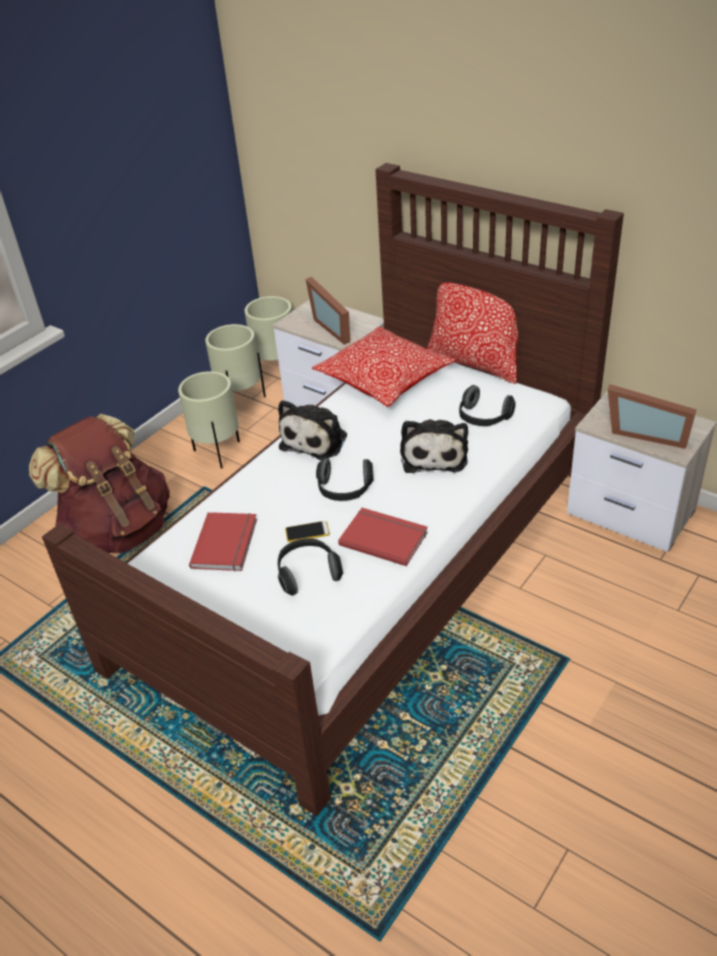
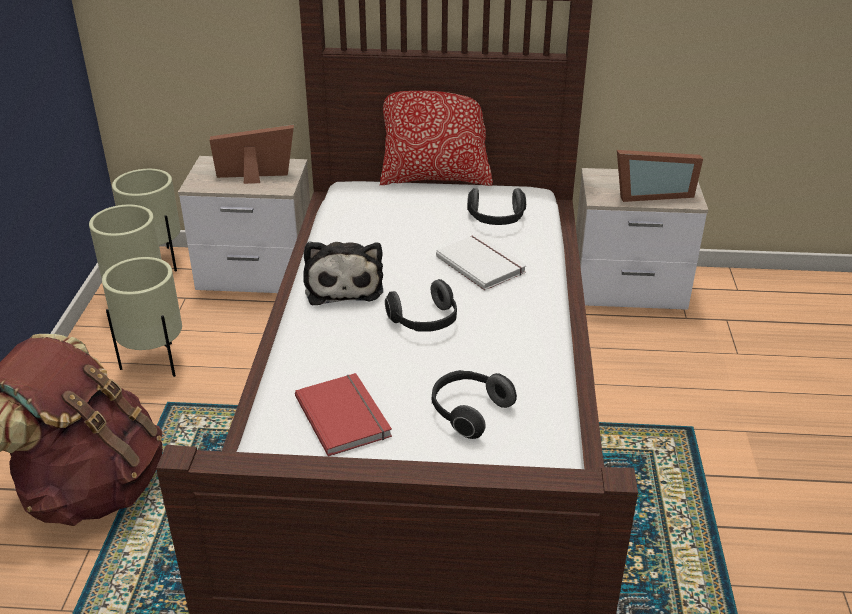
camera: 35 degrees left, 5 degrees down
(307, 532) = (426, 373): phone -> none
(335, 327) = (256, 178): picture frame -> picture frame turned 150 degrees clockwise
(384, 380) = (360, 212): pillow -> none
(384, 537) = (511, 351): red book -> none
(434, 455) = (482, 263): plush toy -> white book

